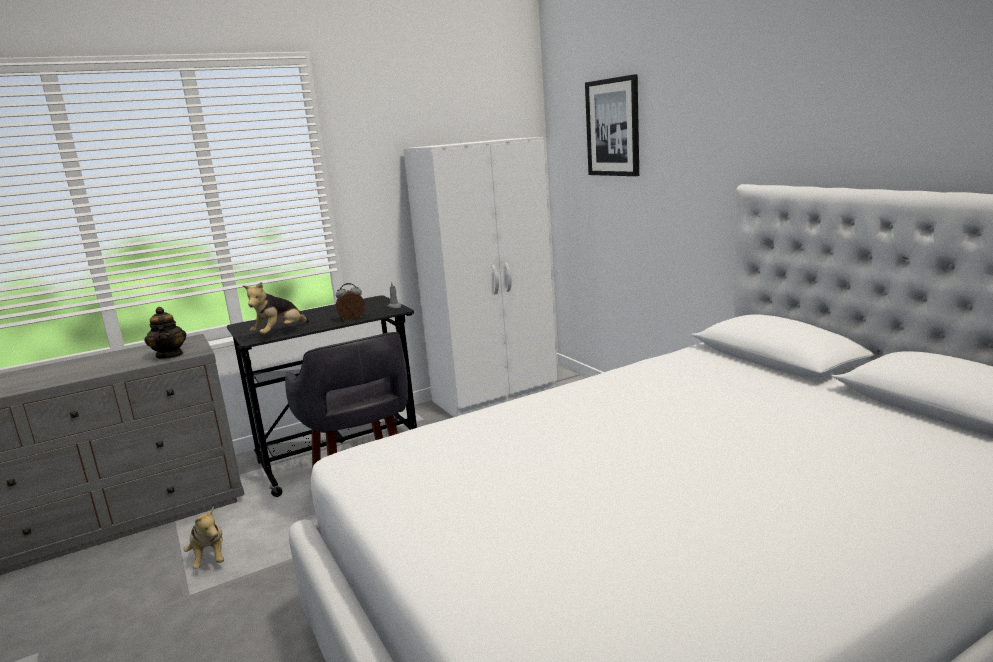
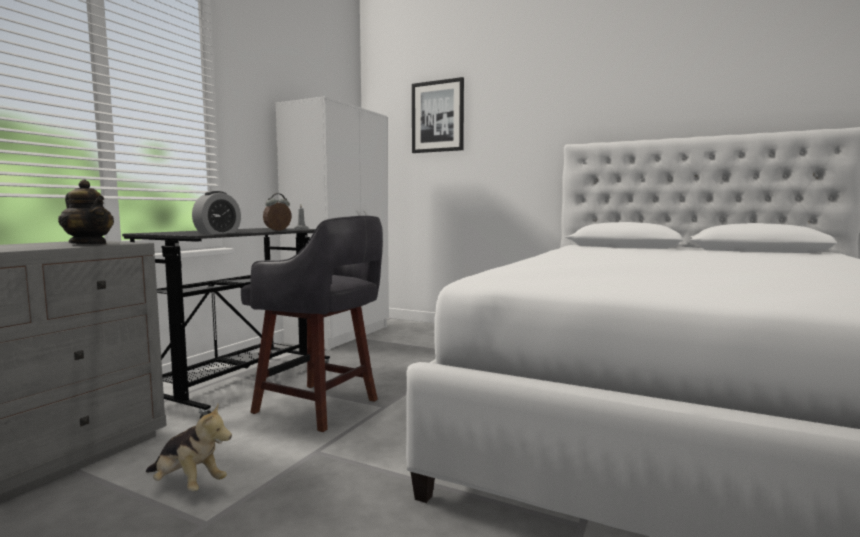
camera: 35 degrees left, 10 degrees down
(280, 333) = (218, 233): plush toy -> alarm clock

